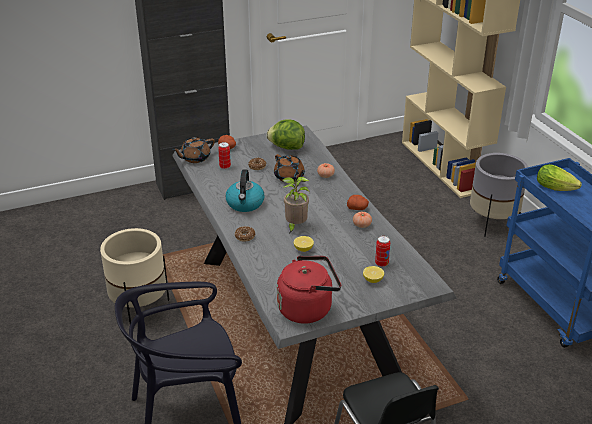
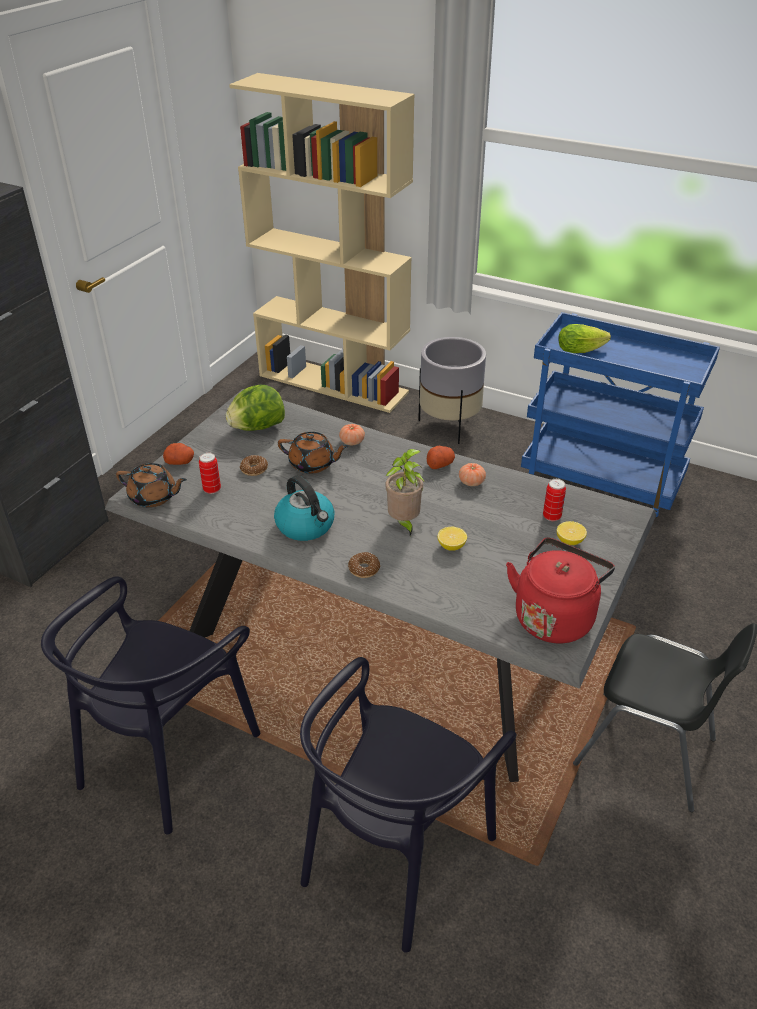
camera: 40 degrees left, 5 degrees up
(140, 307) = (167, 754): beige planter -> black chair
(195, 158) = (154, 497): brown teapot -> brown teapot turned 90 degrees counterclockwise

